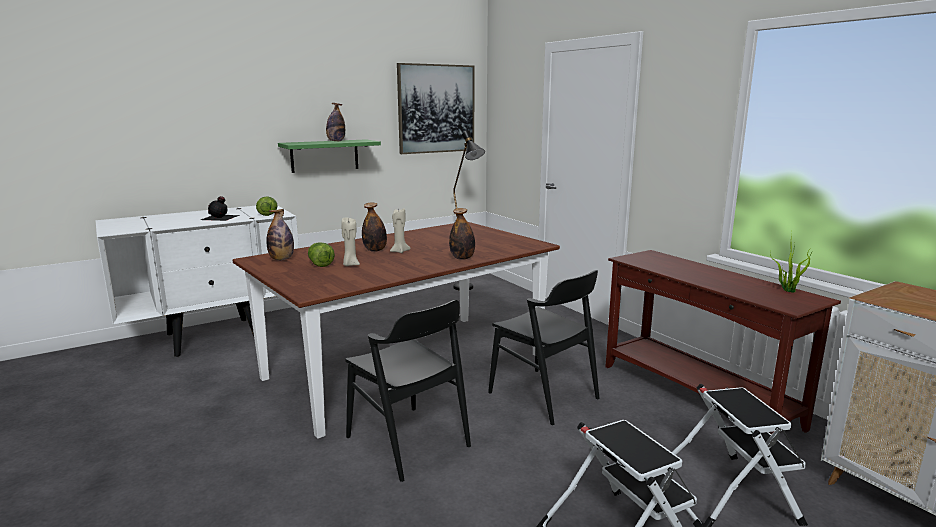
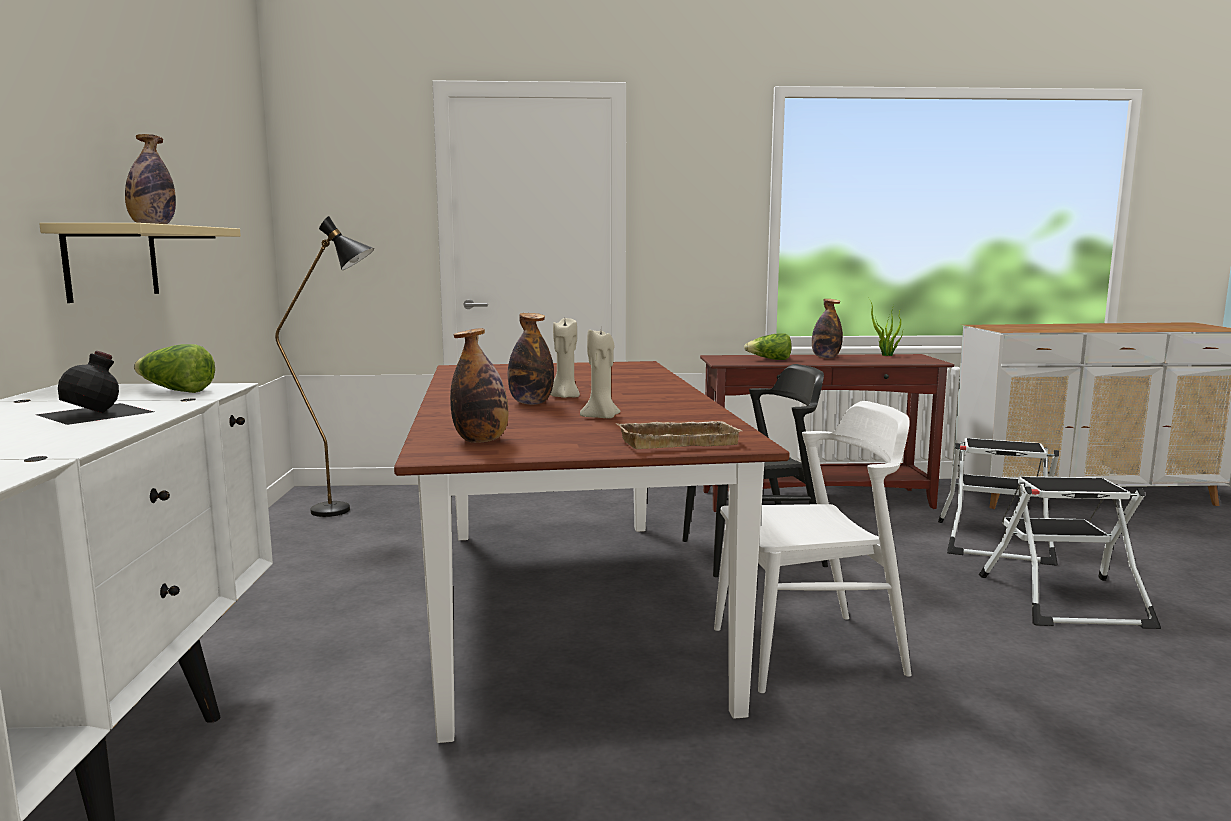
camera: 60 degrees left, 5 degrees down
(304, 283) = (678, 441): none -> beige tray
(320, 263) = (562, 427): lettuce -> lettuce (770, 359)
(324, 156) = (112, 262): green shelf -> beige shelf
(408, 441) = (808, 651): black chair -> white chair
(436, 109) = (230, 177): picture -> none
(462, 258) = (656, 385): bottle -> bottle (825, 357)

